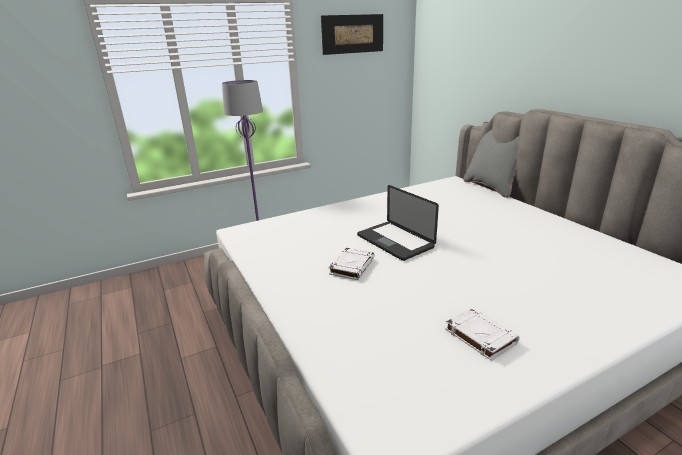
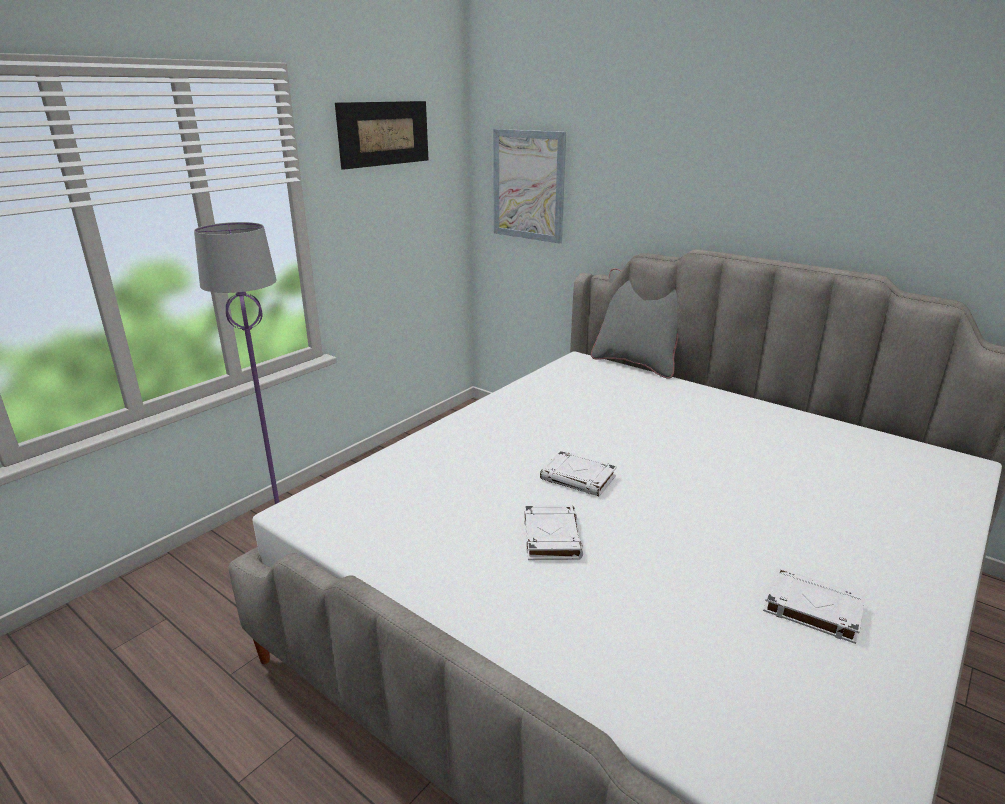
camera: 25 degrees left, 0 degrees up
(395, 241) = (579, 478): laptop -> white book
(444, 67) = (528, 185): none -> picture

